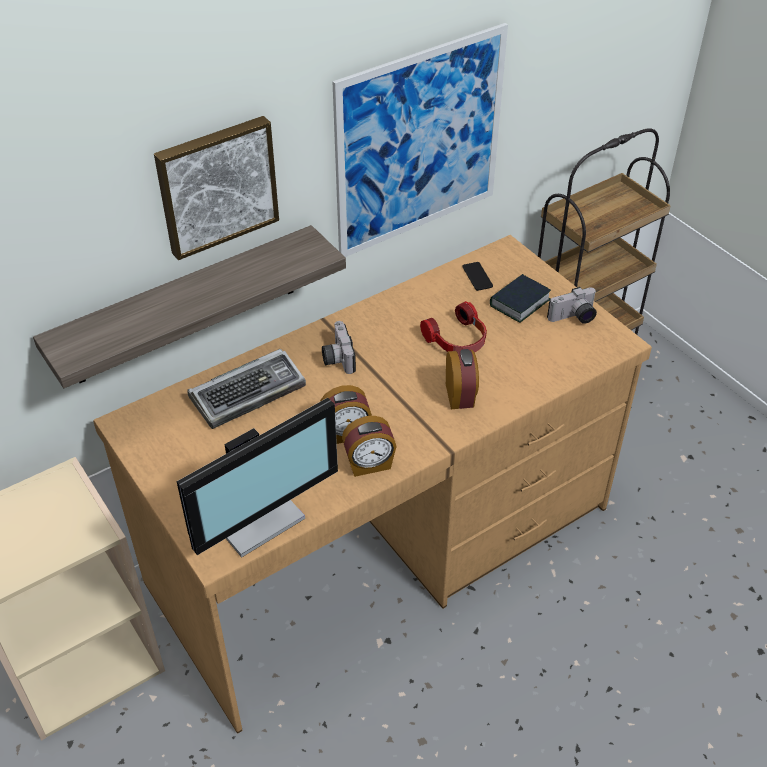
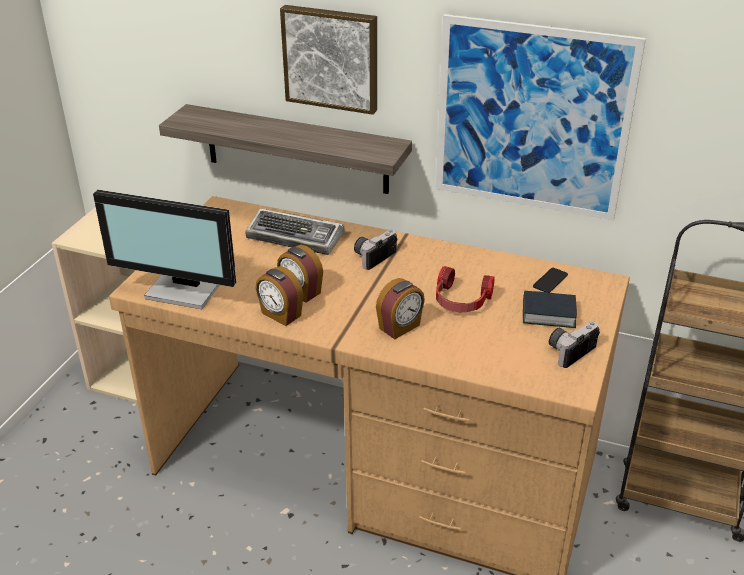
camera: 55 degrees right, 10 degrees down
(573, 318) = (569, 350): camera -> camera turned 105 degrees clockwise

